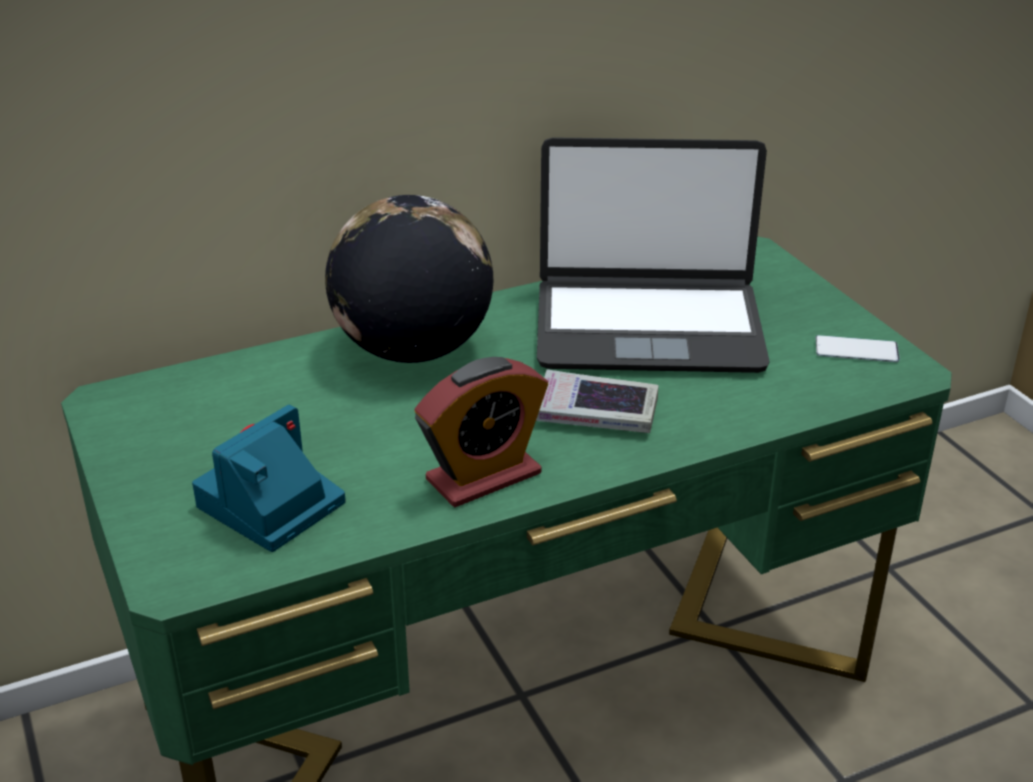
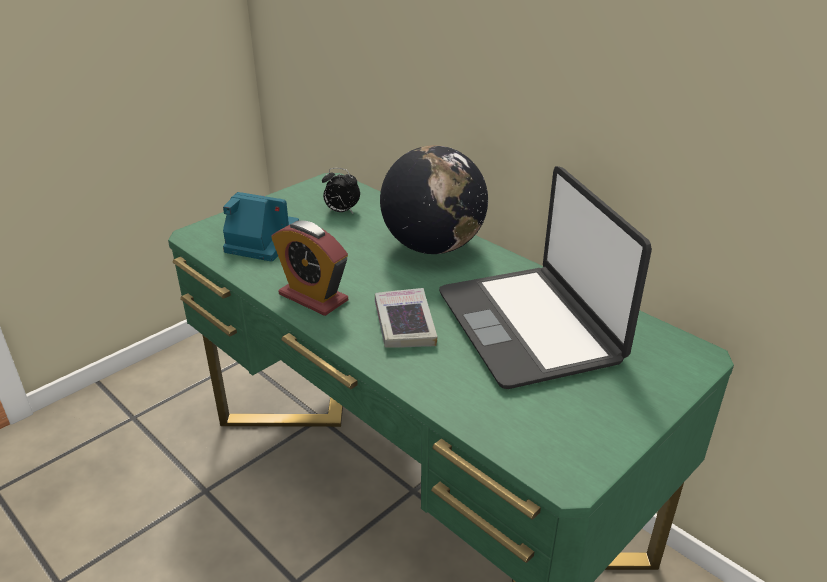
camera: 70 degrees right, 0 degrees up
(232, 408) = (341, 211): none -> alarm clock
(856, 350) = (580, 439): phone -> none

